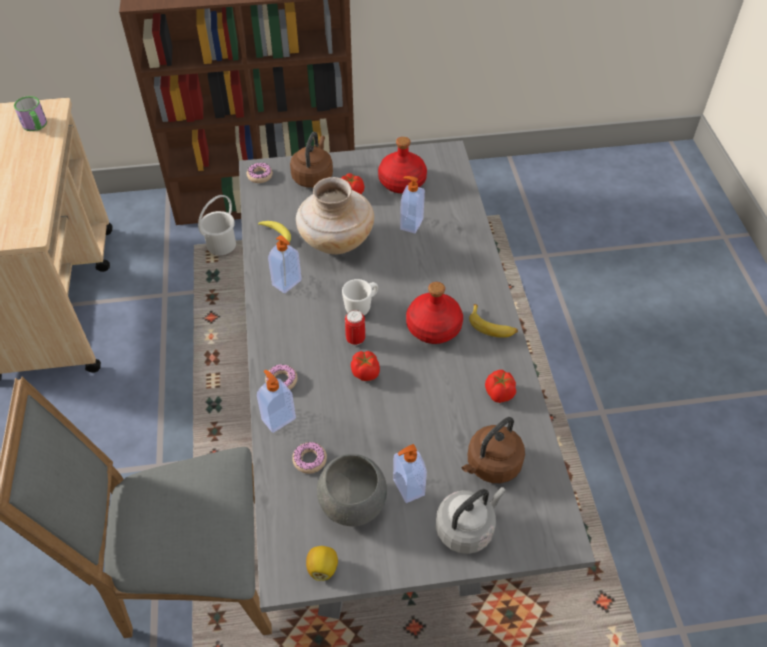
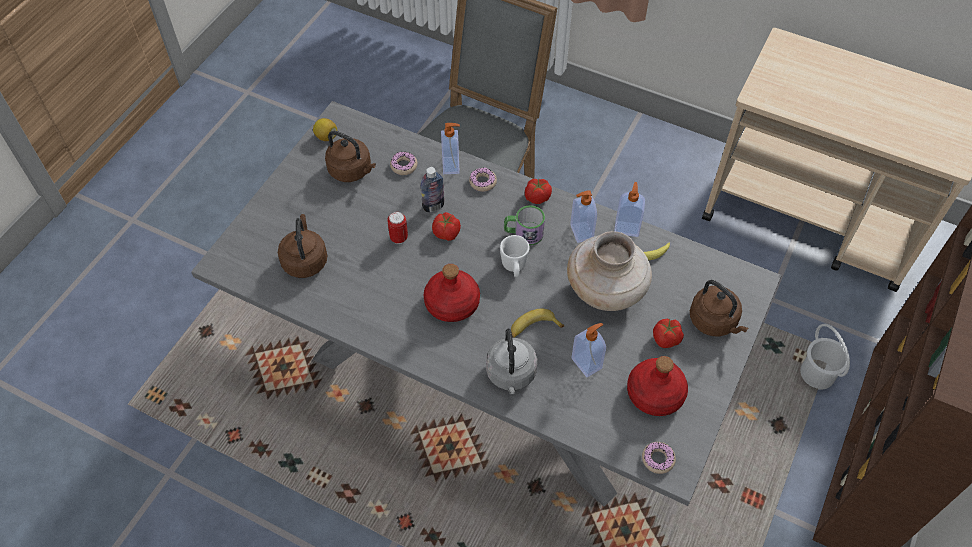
camera: 125 degrees right, 5 degrees up
(36, 126) = (927, 142): mug -> mug (523, 233)
(260, 176) = (744, 279): donut -> donut (658, 459)
(342, 402) = (433, 206): none -> bottle
(352, 504) = (352, 171): grey bowl -> brown kettle
(355, 339) = (484, 245): can -> can (399, 238)
(407, 488) = (335, 205): soap dispenser -> soap dispenser (627, 228)
(467, 528) = (278, 218): grey kettle -> grey kettle (511, 375)
(492, 326) = (418, 345): banana -> banana (533, 328)
(499, 394) = (353, 305): tomato -> tomato (537, 197)

